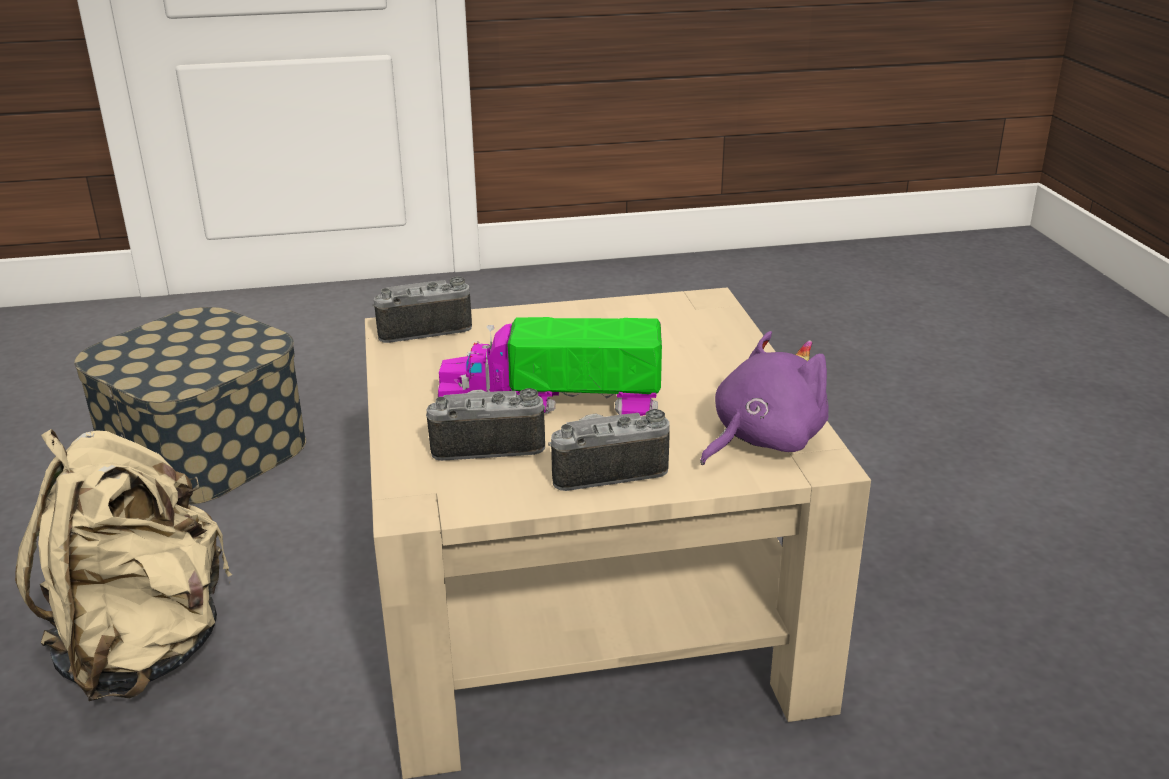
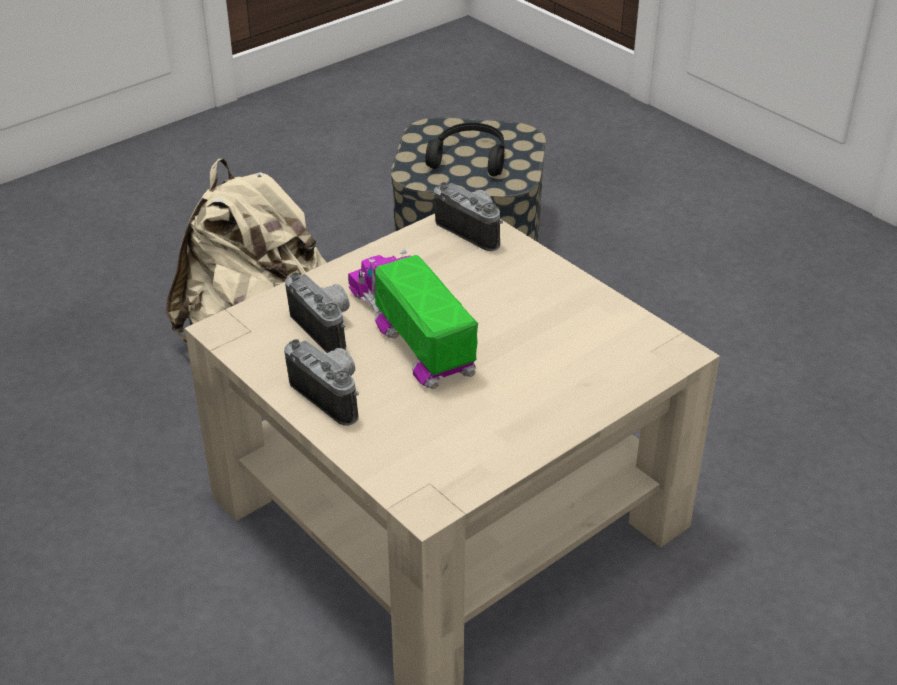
camera: 60 degrees right, 10 degrees up
(192, 351) = (470, 158): none -> black headphones
(762, 440) = (438, 461): purple plush toy -> none

